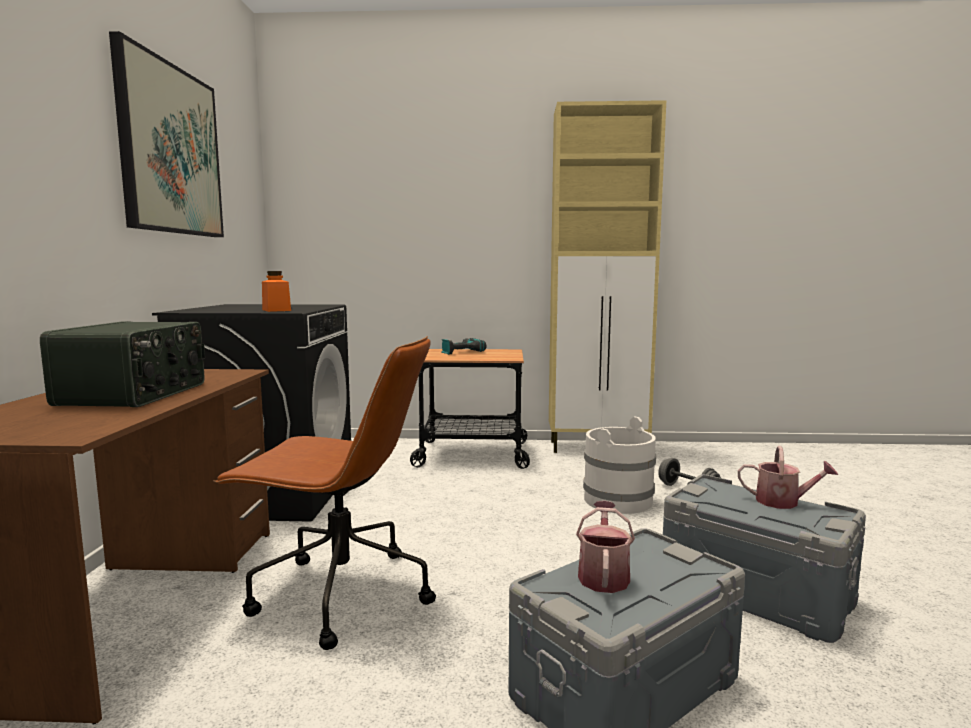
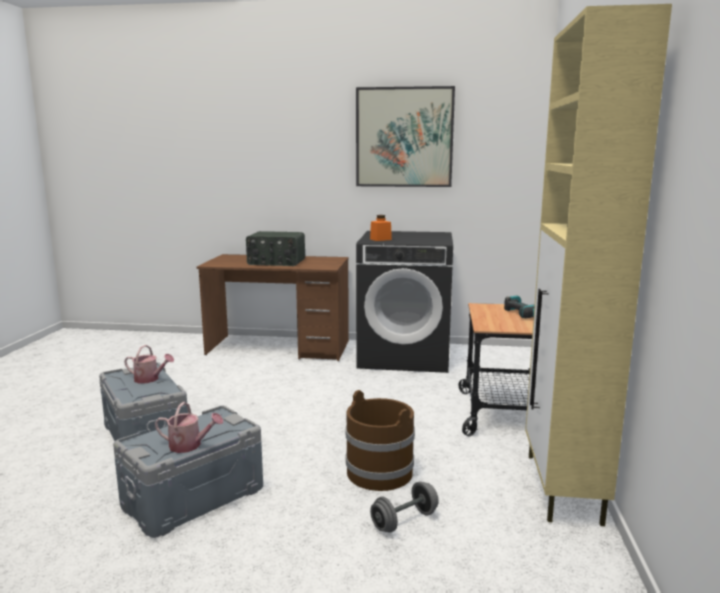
camera: 95 degrees right, 5 degrees up
(339, 594) = (265, 379): brown office chair -> none
(618, 500) = (380, 472): white bucket -> brown bucket
(783, 502) = (189, 445): watering can -> watering can turned 105 degrees counterclockwise

